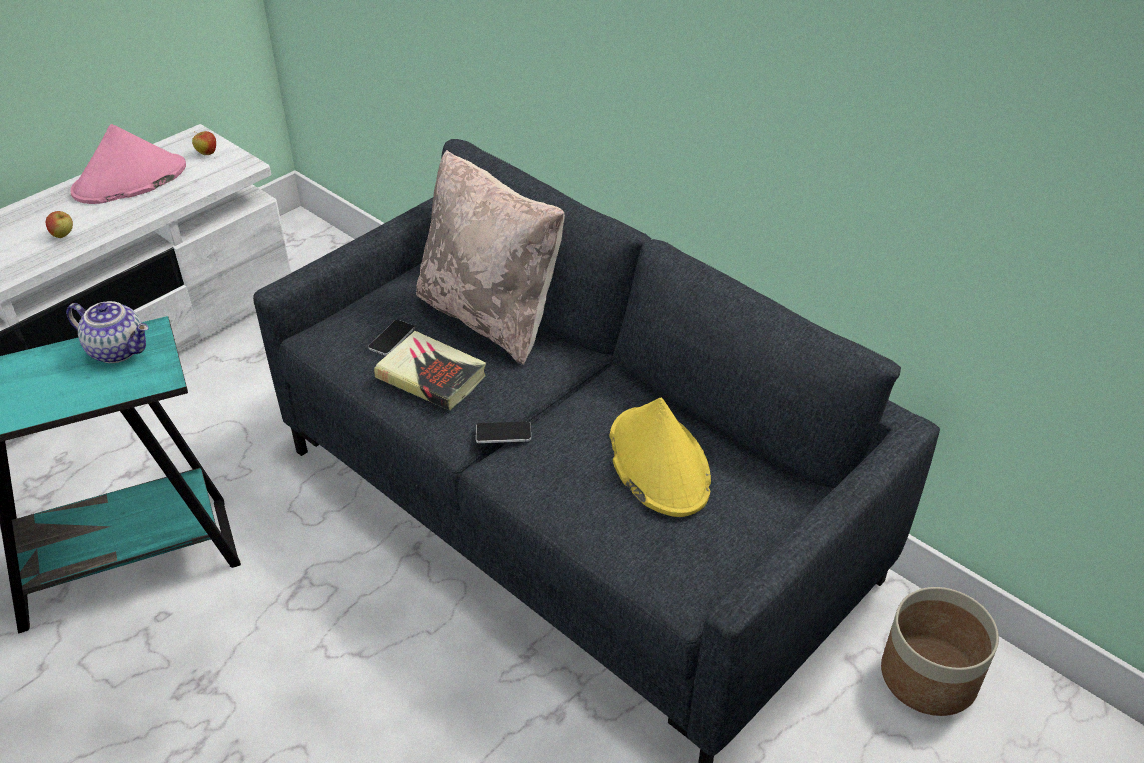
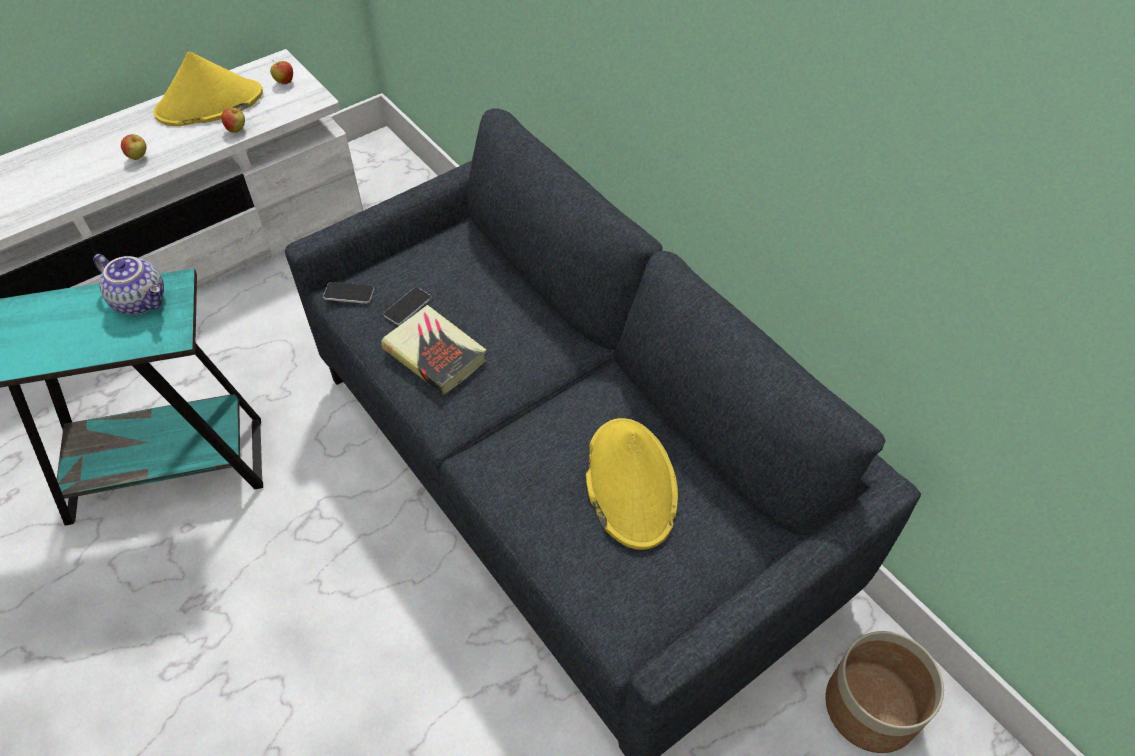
camera: 10 degrees right, 10 degrees up
(129, 180) = (209, 104): pink hat -> yellow hat
(166, 201) = (237, 130): none -> apple
(490, 316) = (506, 294): beige pillow -> none
(503, 433) = (489, 427): phone -> phone (349, 293)

